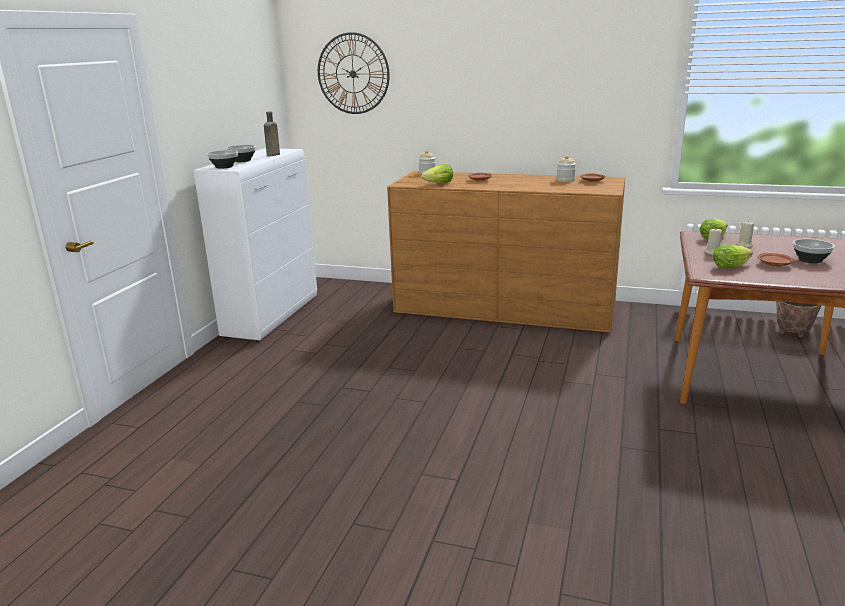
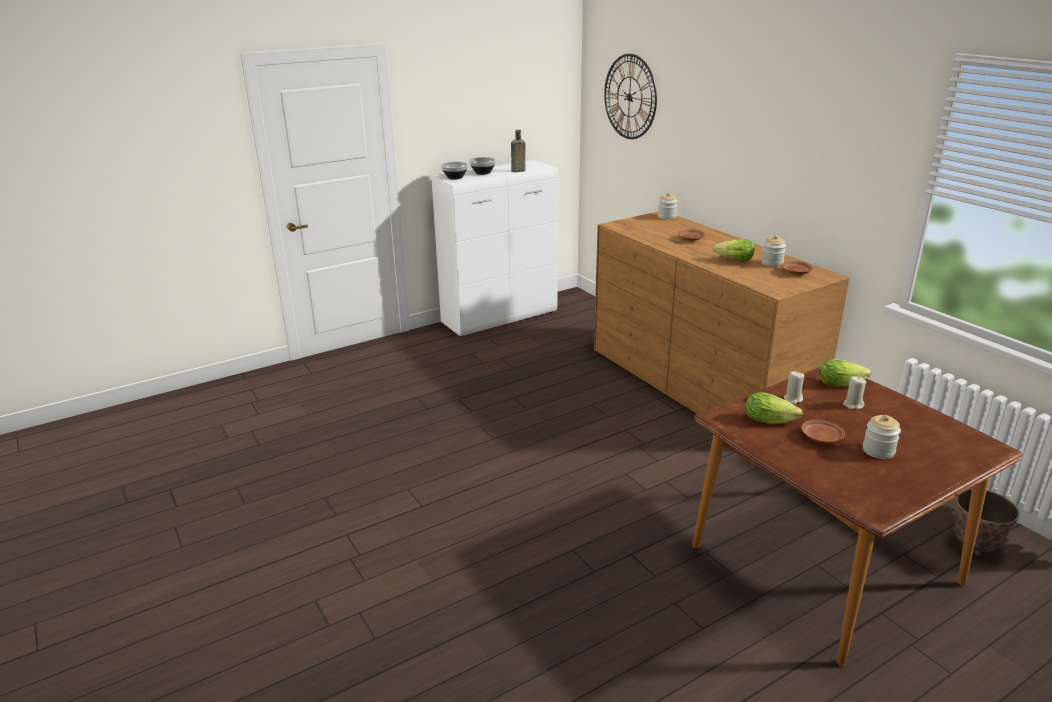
camera: 40 degrees right, 5 degrees up
(438, 184) = (644, 233): lettuce -> lettuce (734, 260)
(810, 260) = (878, 451): bowl -> jar

